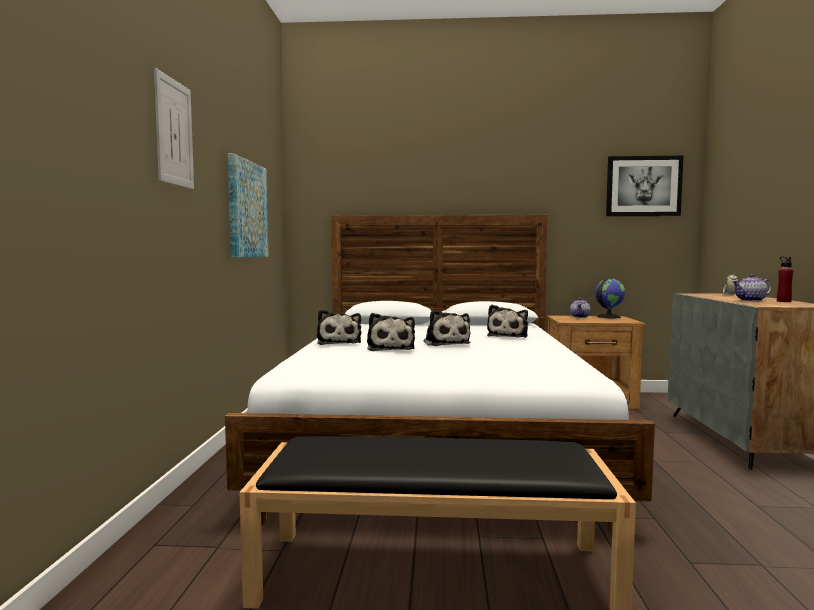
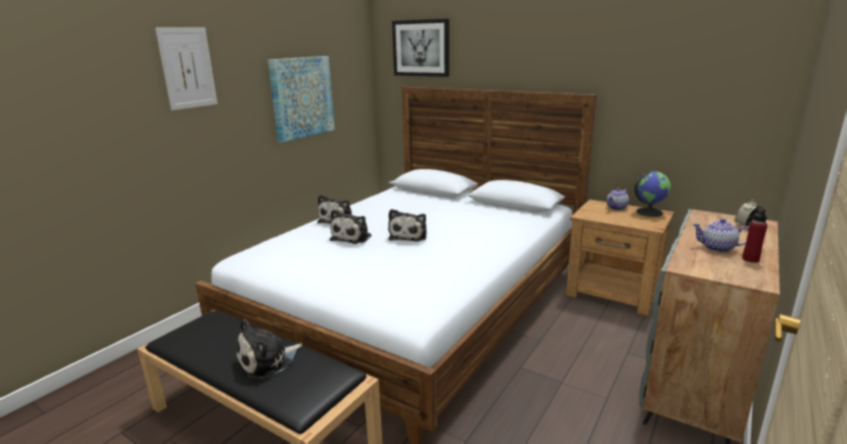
camera: 30 degrees right, 15 degrees up
(508, 336) = (485, 231): plush toy -> plush toy (268, 361)
(643, 186) = (721, 63): picture -> picture (421, 48)

